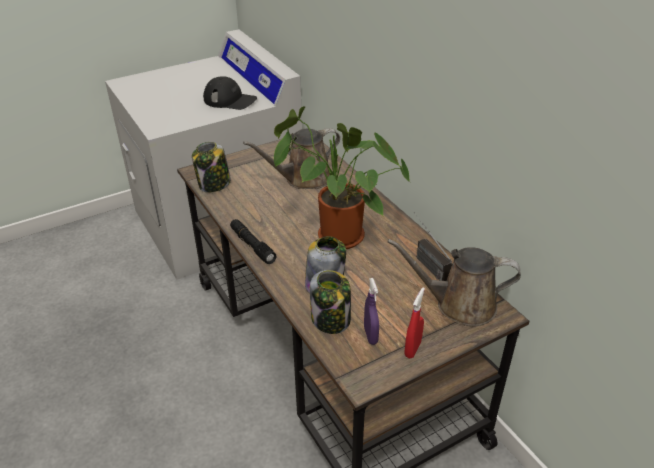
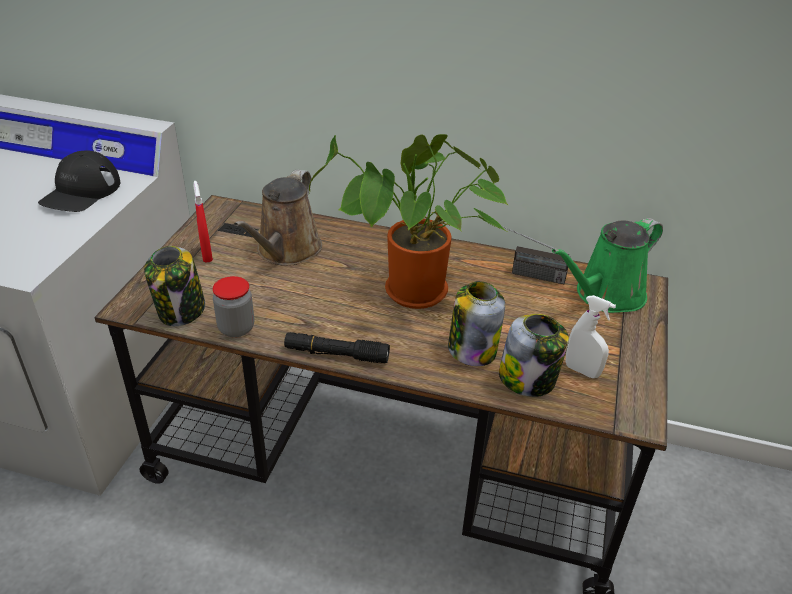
camera: 45 degrees left, 0 degrees up
(226, 206) = (236, 328): none -> jar
(230, 100) = (81, 192): black cap -> black cap turned 135 degrees clockwise
(370, 335) = (582, 371): purple spray bottle -> white spray bottle
(412, 349) = (630, 359): red spray bottle -> red spray bottle (206, 255)
(459, 305) = (605, 295): brown watering can -> green watering can

